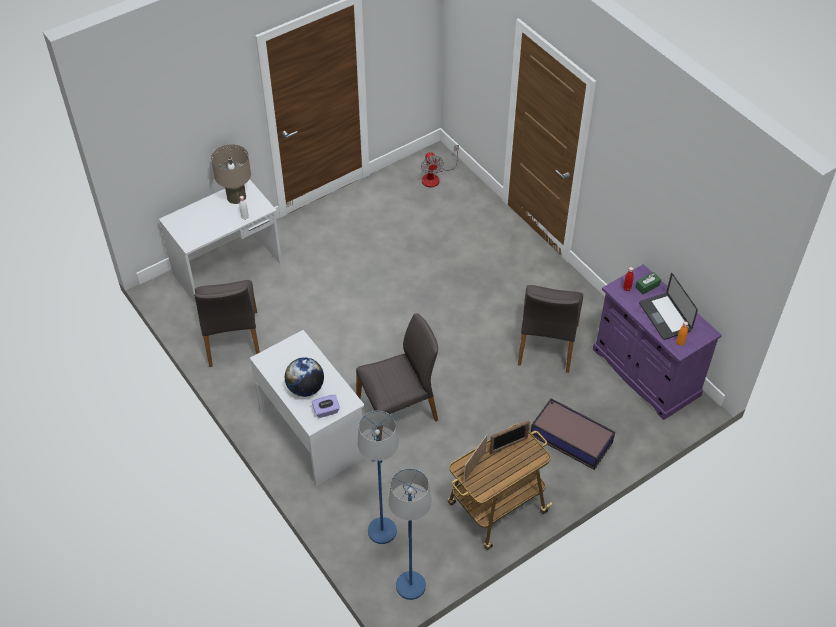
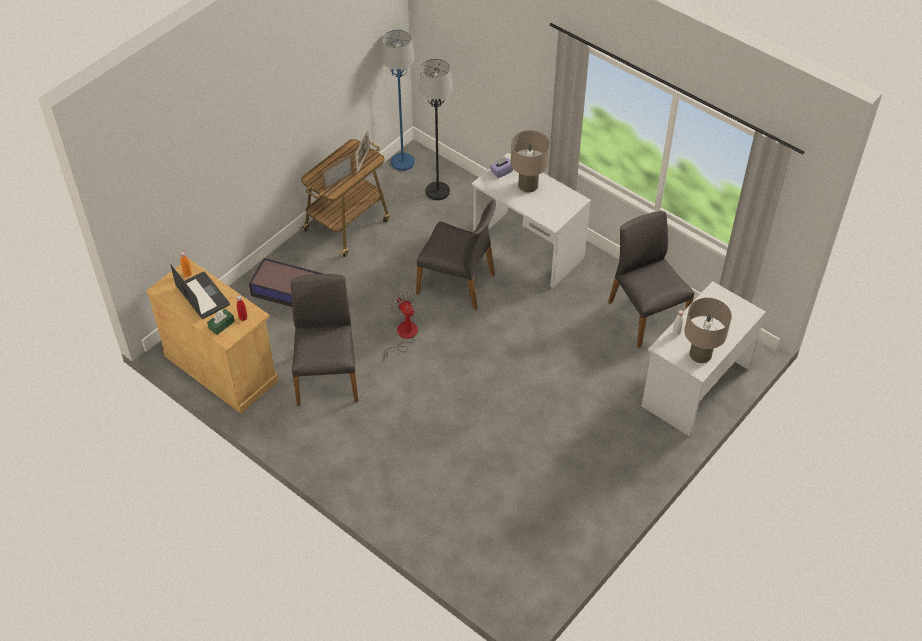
camera: 165 degrees right, 0 degrees up
(305, 388) = (528, 185): globe -> beige table lamp
(382, 531) = (437, 191): blue floor lamp -> black floor lamp
(398, 410) = (457, 283): grey chair -> grey chair turned 120 degrees counterclockwise
(435, 177) = (511, 569): fan -> fan (403, 336)
(645, 372) = (221, 368): purple cabinet -> beige cabinet

